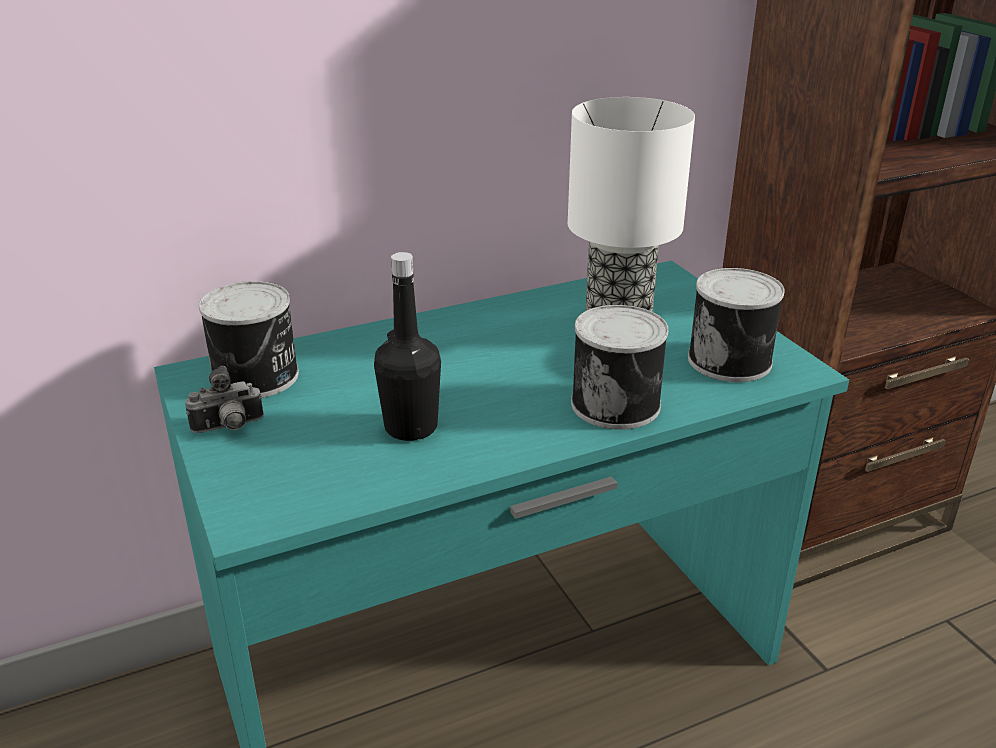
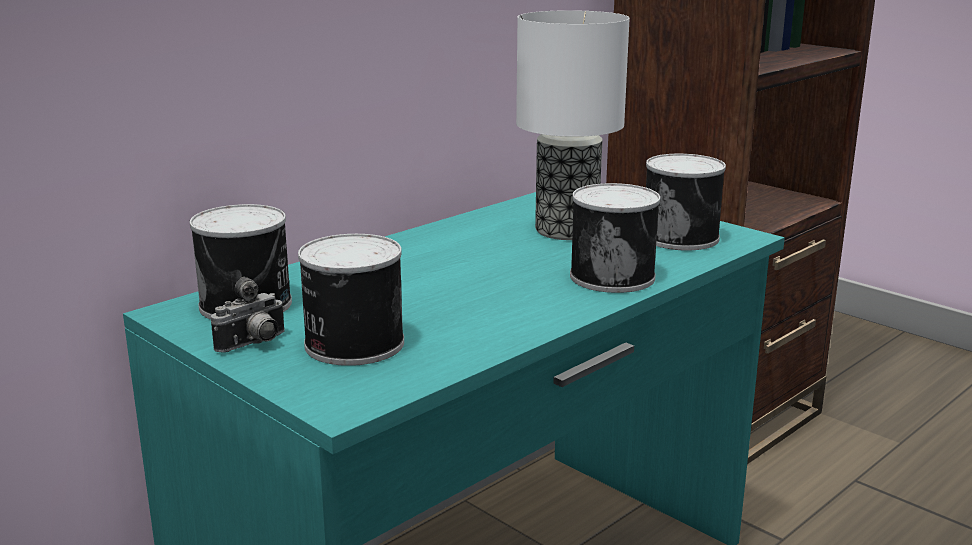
camera: 20 degrees left, 10 degrees down
(309, 445) = (351, 344): none -> can
(411, 427) = (440, 317): black bottle -> none

